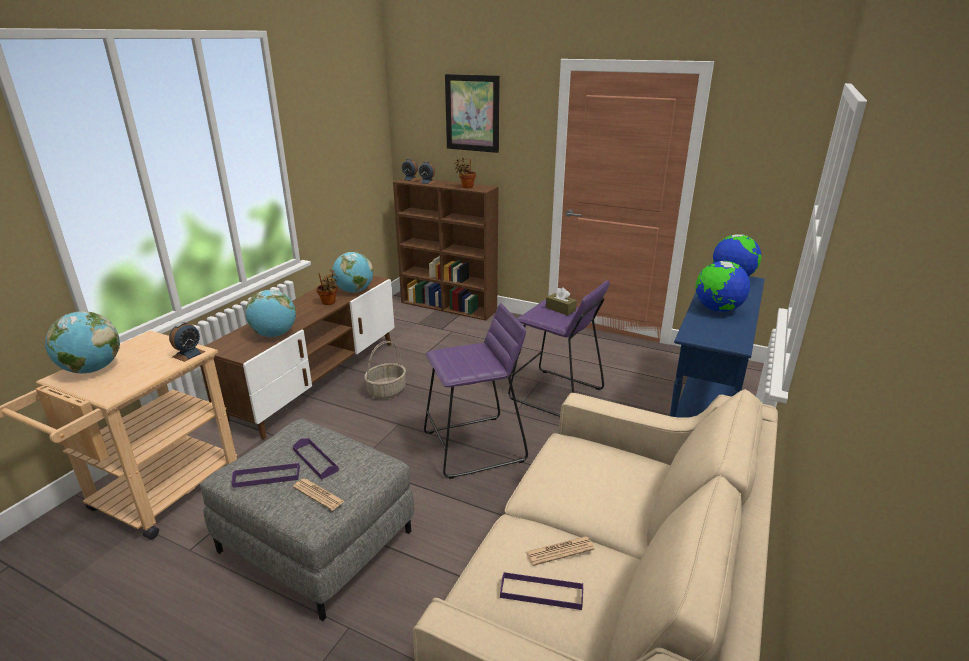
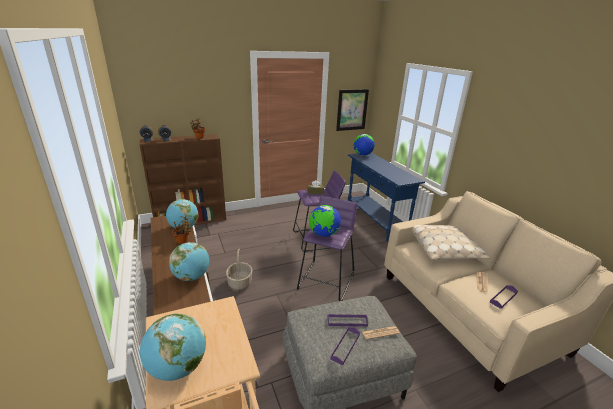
camera: 50 degrees left, 0 degrees up
(188, 354) = (224, 309): alarm clock -> none
(472, 113) = (191, 87): picture -> picture (352, 110)
(615, 479) = (445, 249): none -> beige pillow
(717, 309) = (384, 169): globe -> globe (323, 234)

